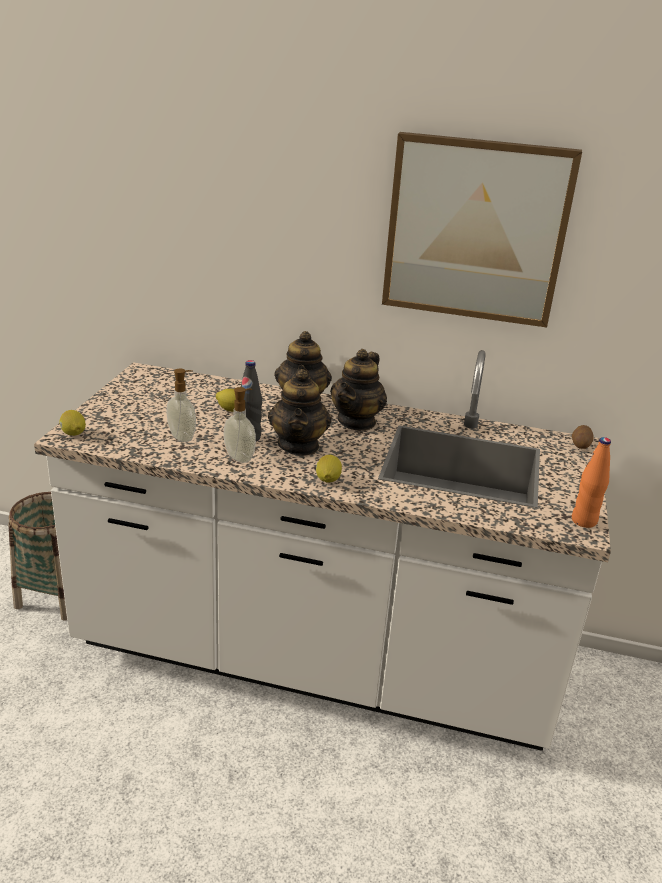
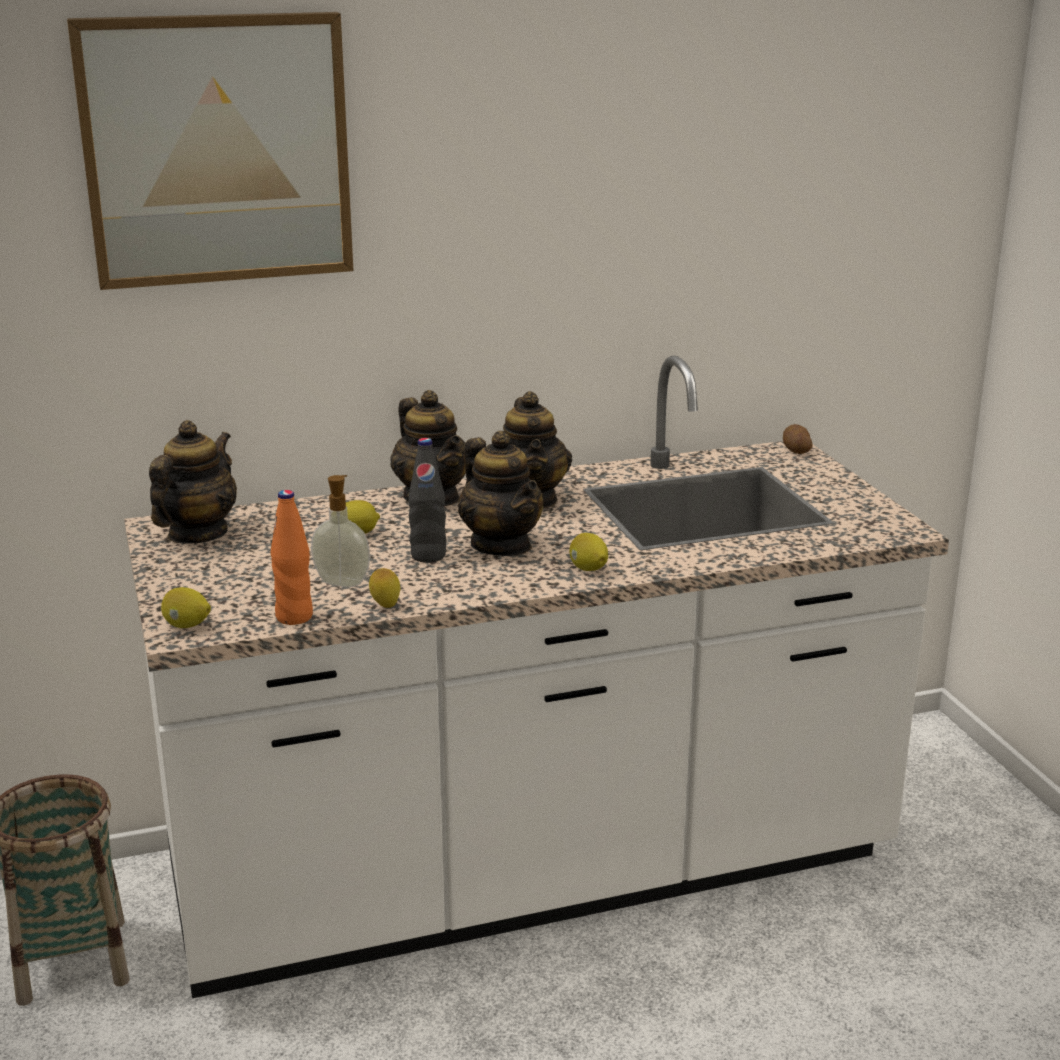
camera: 30 degrees left, 5 degrees down
(153, 382) = (197, 534): none -> teapot
(183, 460) = (385, 606): none -> lemon
(240, 457) = (451, 580): soap dispenser -> none
(475, 230) = (620, 202): picture -> picture (216, 150)
(584, 521) = (892, 520): orange bottle -> orange bottle (294, 617)

